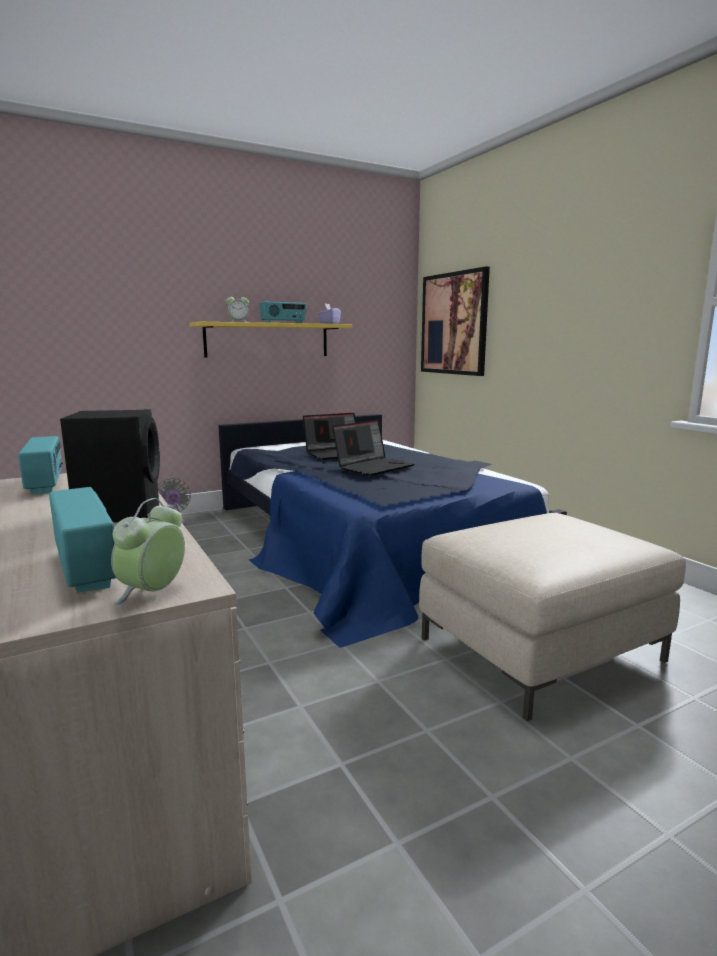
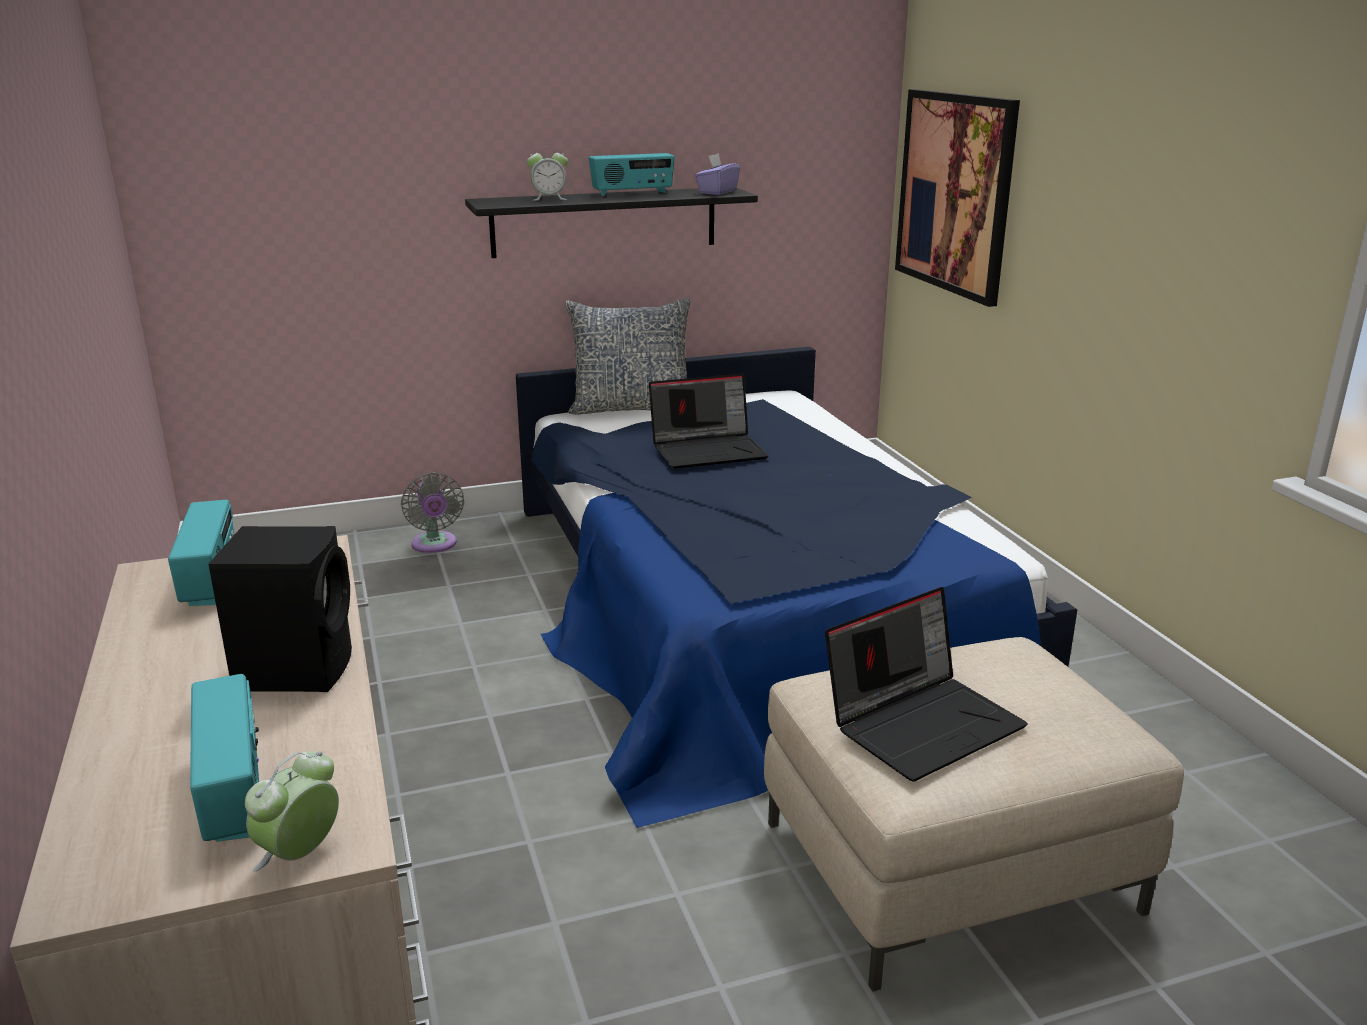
camera: 10 degrees right, 10 degrees up
(267, 340) = (604, 222): yellow shelf -> black shelf
(285, 444) = (631, 407): none -> pillow
(374, 467) = (753, 497): laptop -> laptop (923, 722)

